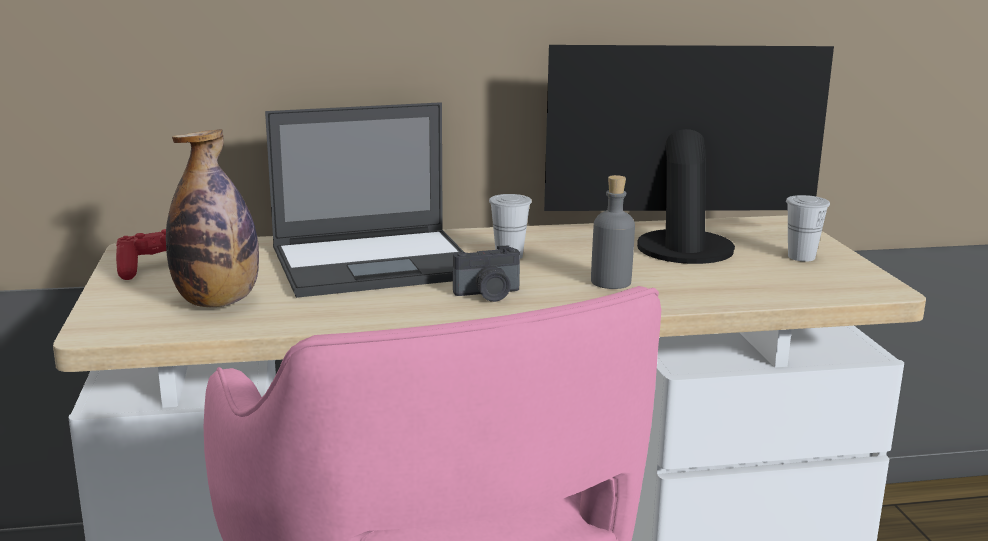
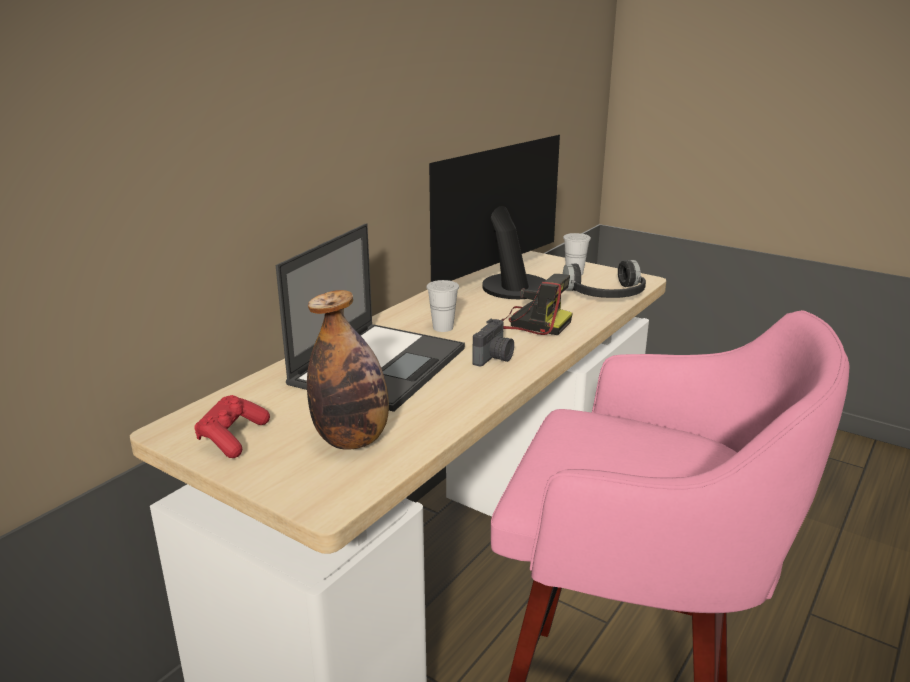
camera: 45 degrees left, 5 degrees up
(611, 282) = (532, 323): grey bottle -> camera
(782, 287) = (606, 294): none -> black headphones

